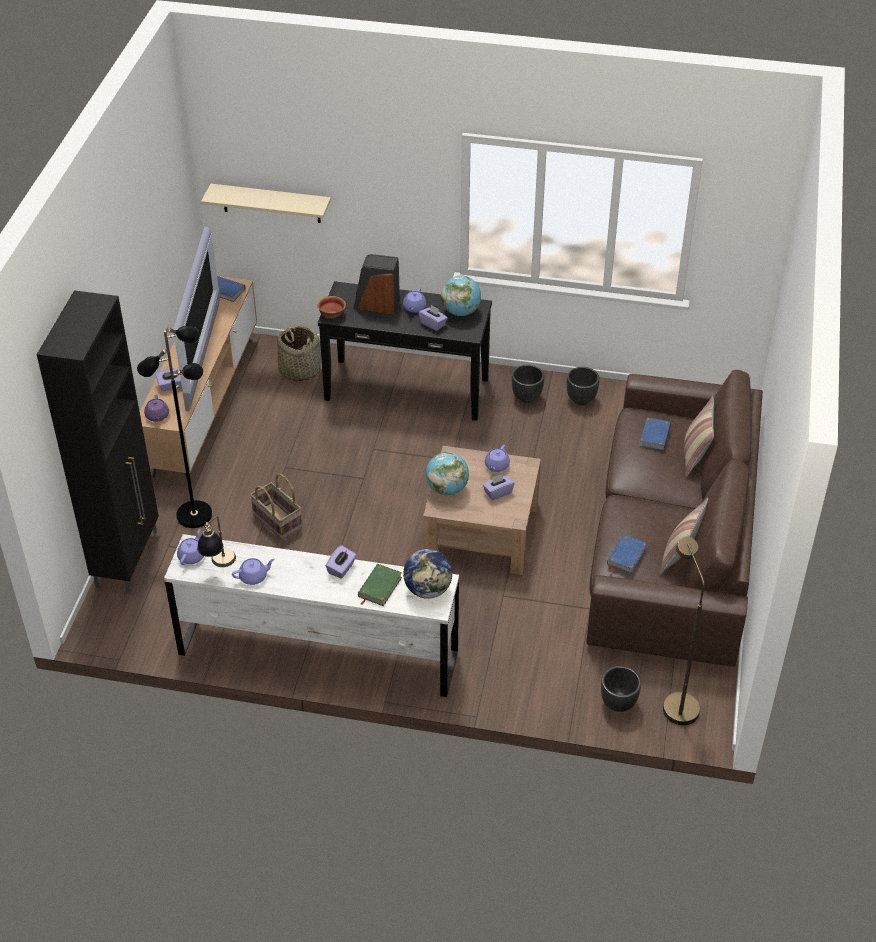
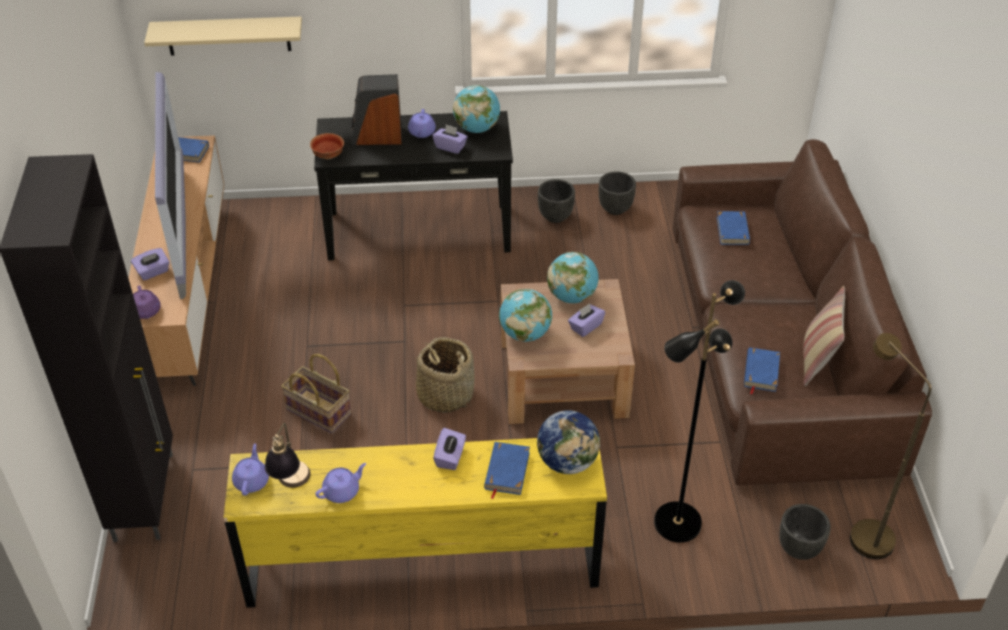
camera: 15 degrees left, 0 degrees up
(194, 514) = (213, 423): black floor lamp -> black floor lamp (676, 521)
(299, 370) = (288, 231): basket -> basket (445, 394)
(318, 652) = (422, 565): white dresser -> yellow dresser
(379, 587) = (506, 471): green book -> blue book
(496, 466) = (572, 296): purple teapot -> globe
(695, 456) = (783, 245): pillow -> none

